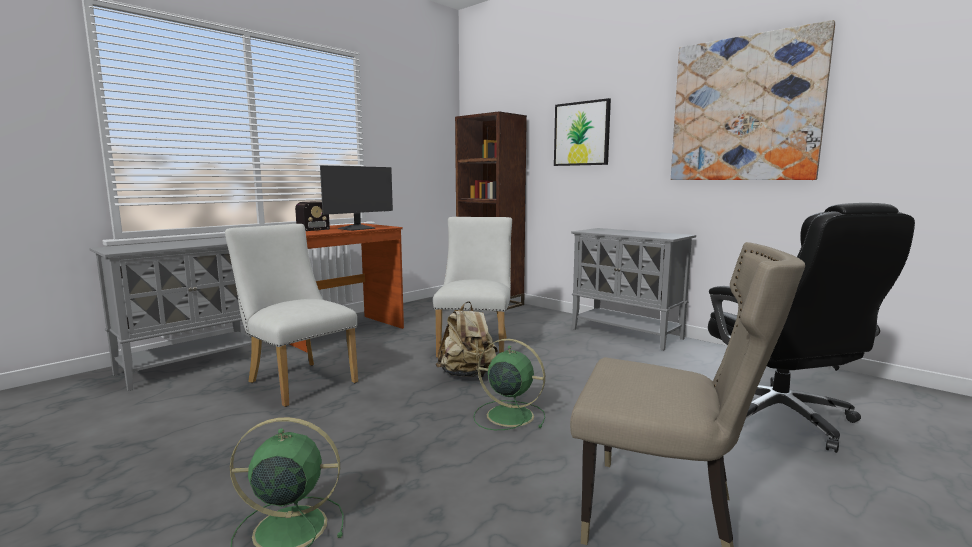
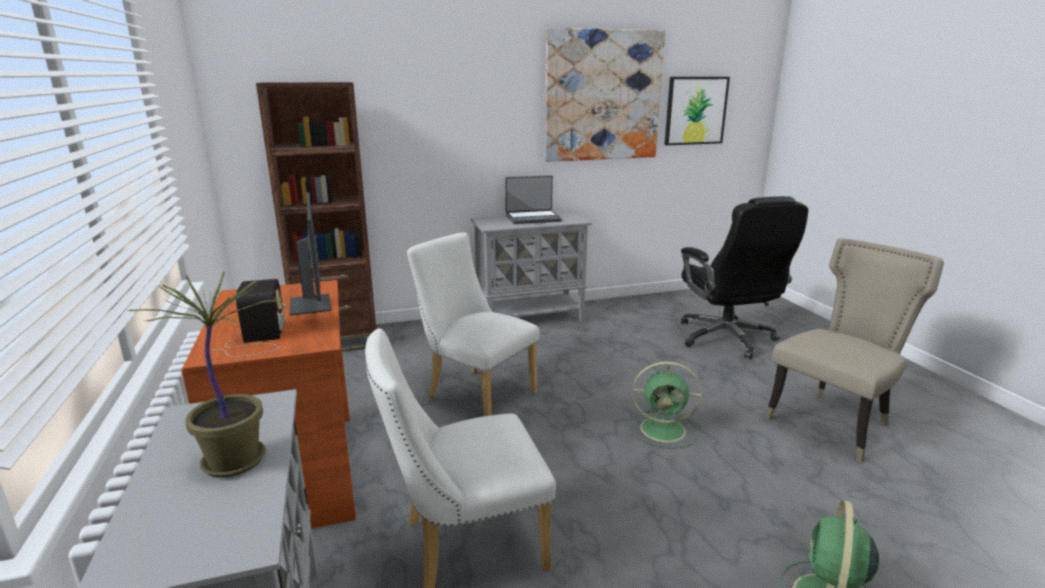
camera: 60 degrees left, 10 degrees up
(185, 244) = (237, 460): none -> potted plant
(467, 375) = (557, 422): beige backpack -> none
(508, 415) = (665, 430): green fan -> green fan turned 135 degrees counterclockwise
(581, 134) = (436, 110): picture -> picture (695, 110)
(638, 232) = (533, 218): none -> laptop
(781, 418) = (727, 338): black office chair -> black office chair turned 60 degrees clockwise

